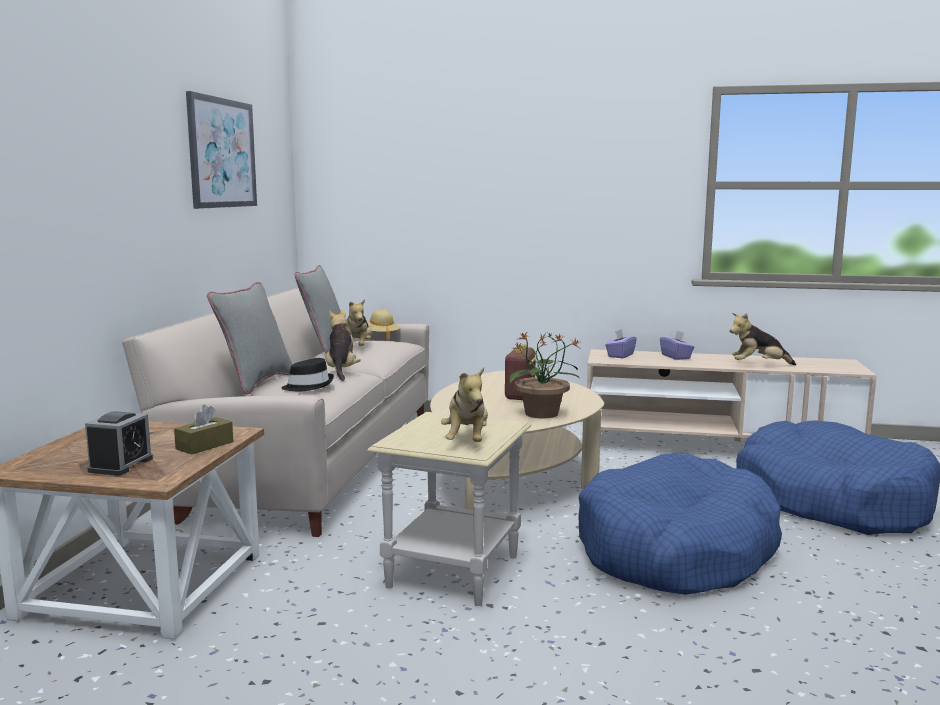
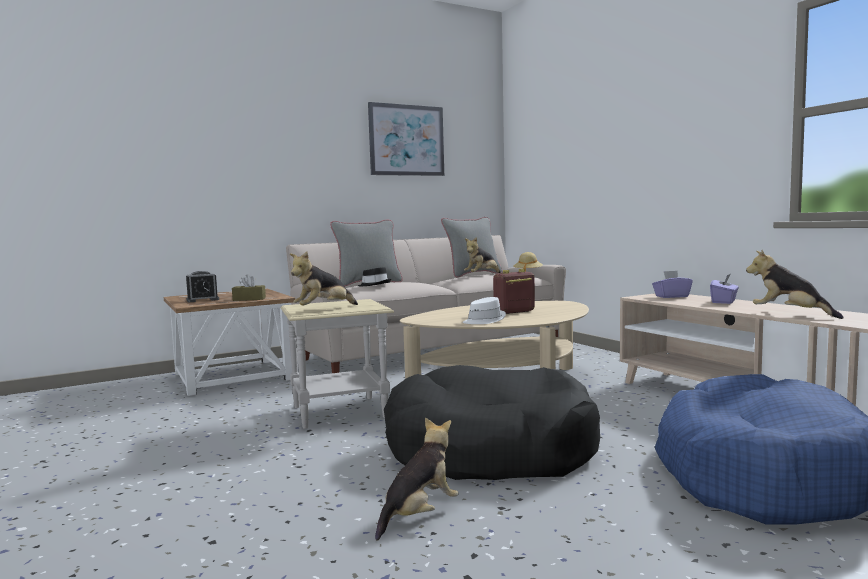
camera: 50 degrees right, 5 degrees down
(341, 371) = (423, 283): plush toy -> plush toy (419, 514)
(542, 414) = (483, 320): potted plant -> white hat
(675, 550) = (489, 449): blue dog bed -> black dog bed

